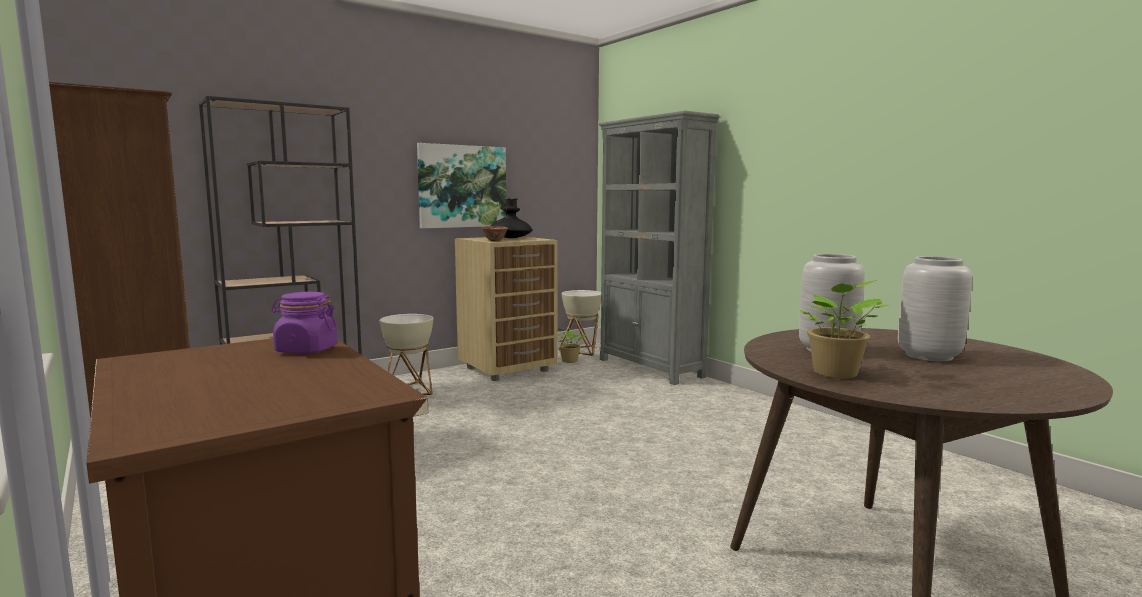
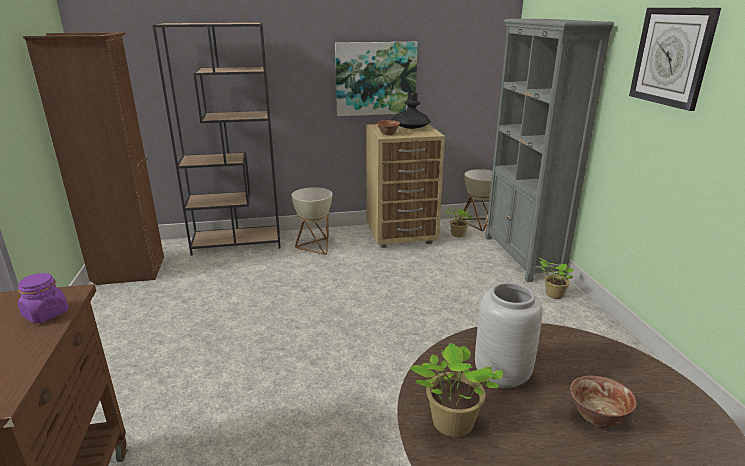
camera: 25 degrees right, 15 degrees up
(706, 390) = (553, 294): none -> potted plant
(787, 133) = (672, 56): none -> wall clock
(929, 356) = (597, 418): grey vase -> bowl

